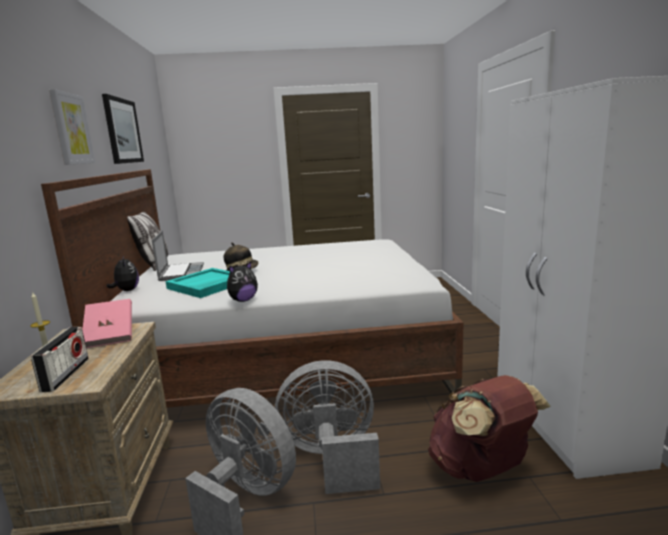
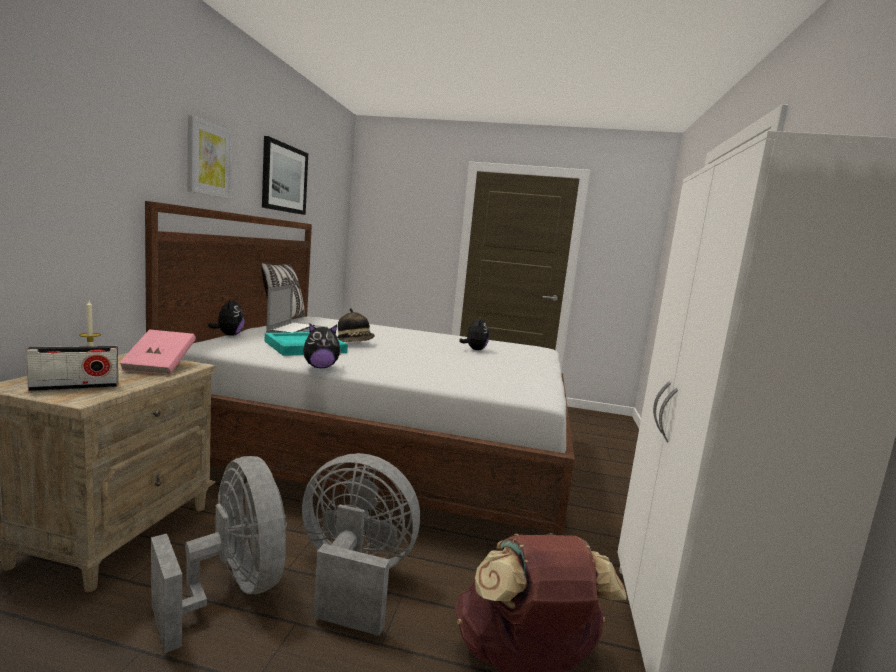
camera: 15 degrees right, 5 degrees down
(66, 374) = (75, 387): radio -> radio turned 45 degrees clockwise
(337, 254) = (474, 350): none -> plush toy

